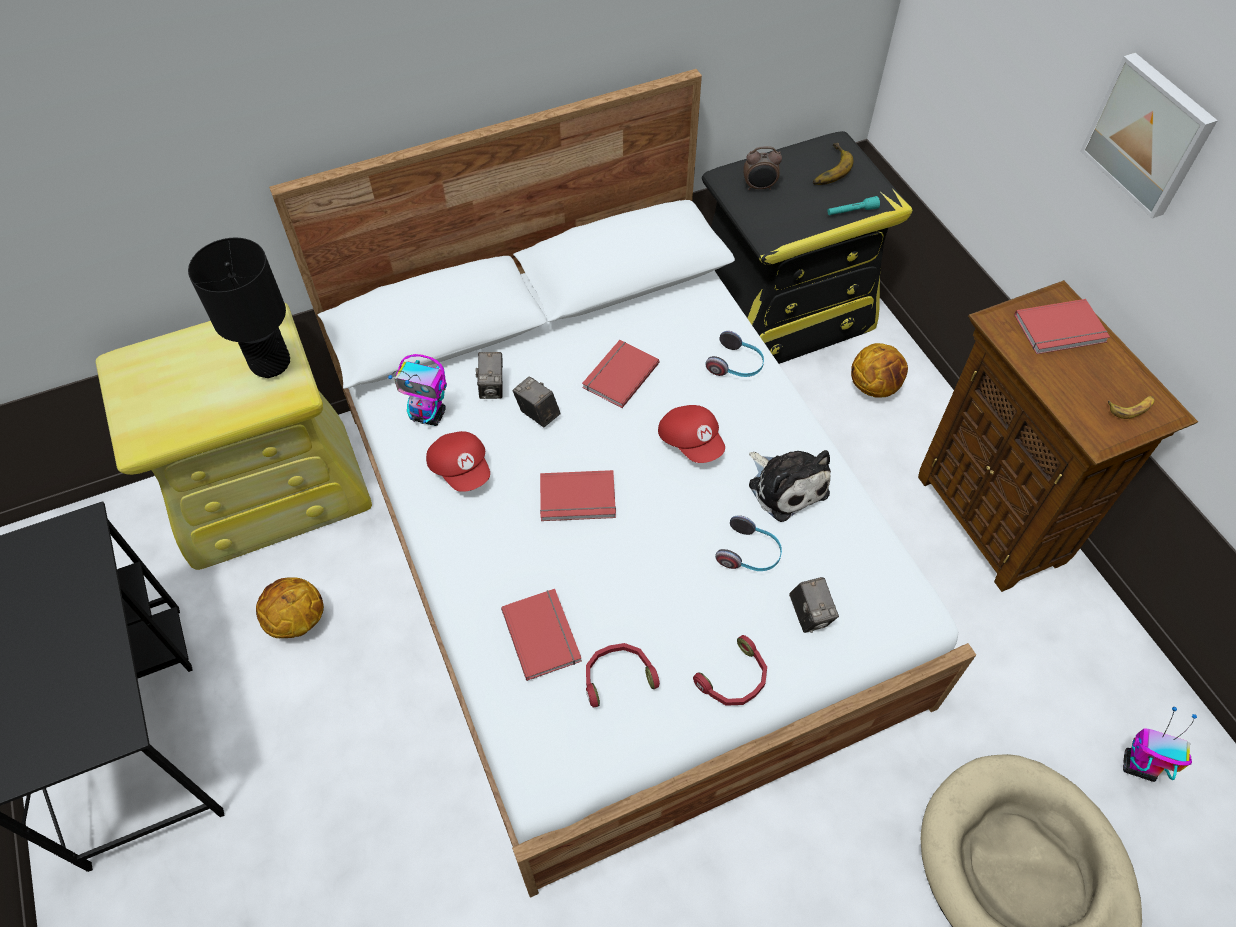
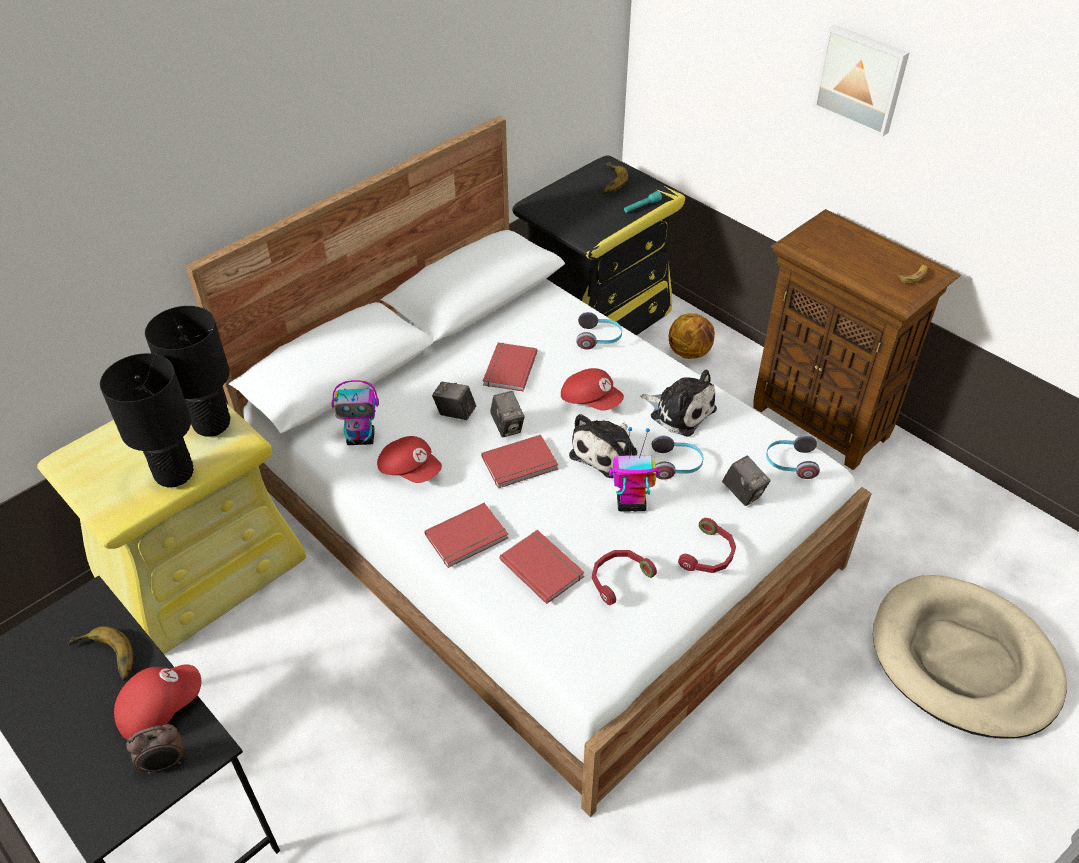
camera: 20 degrees left, 10 degrees down
(68, 598) = (104, 660): none -> banana
(94, 670) = (160, 708): none -> red cap
(213, 413) = (176, 476): none -> black table lamp
(297, 621) = (277, 669): basketball -> none
(492, 387) = (406, 404): camera -> camera (507, 426)
(679, 513) = (606, 452): none -> plush toy
(759, 187) = (563, 205): alarm clock -> alarm clock (165, 763)
(884, 593) = (790, 463): none -> headphones
(1061, 330) = (841, 240): red book -> red book (468, 538)
(1137, 766) = (1005, 560): toy robot -> toy robot (630, 504)

